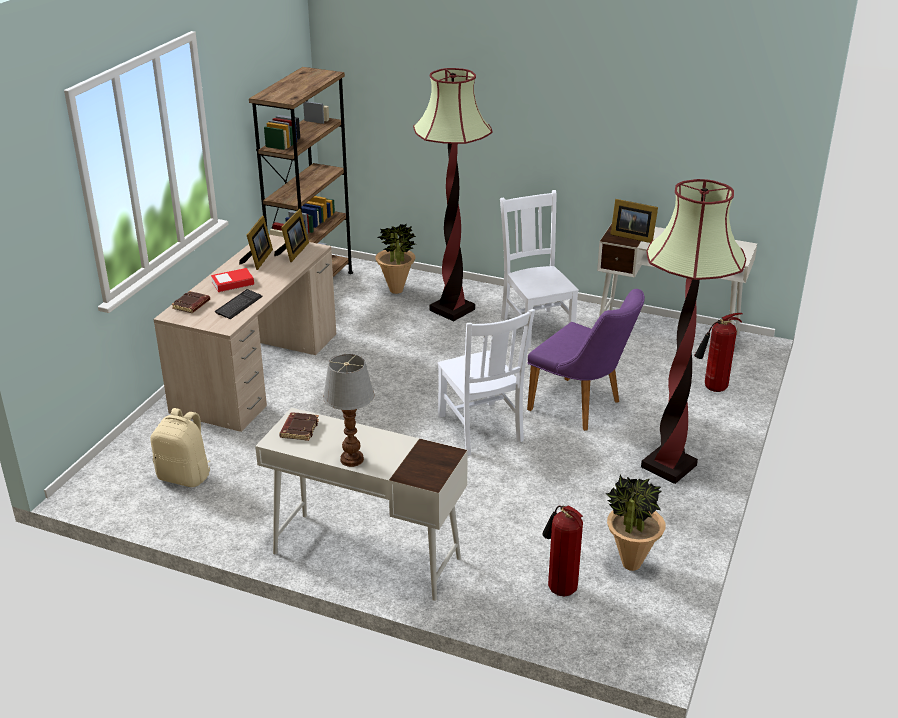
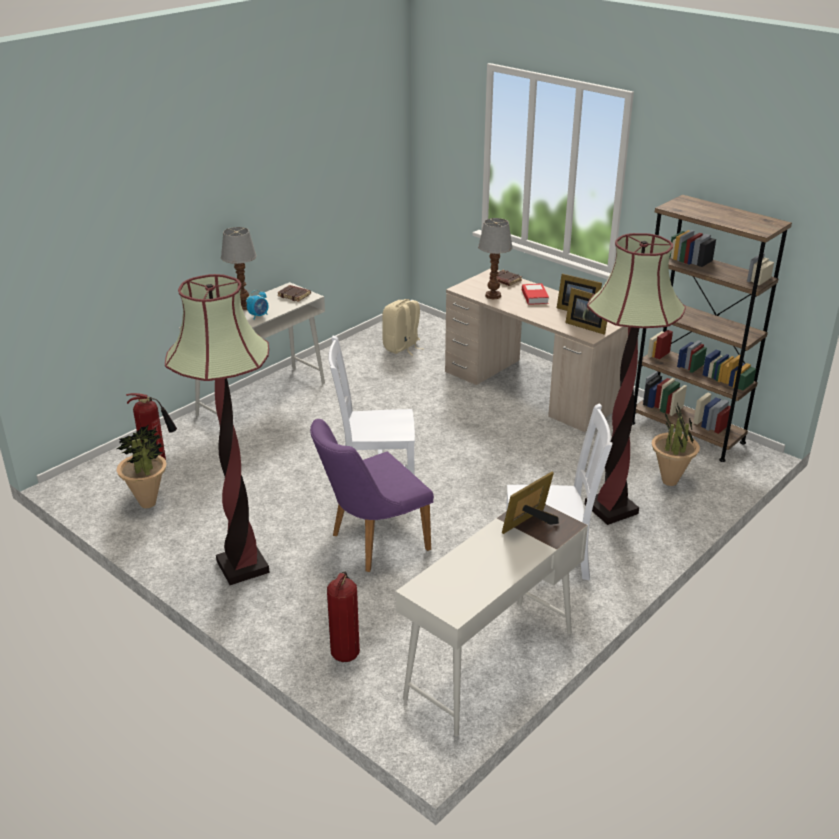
camera: 110 degrees right, 0 degrees up
(239, 305) = (493, 296): keyboard -> table lamp
(373, 439) = (259, 316): none -> alarm clock

